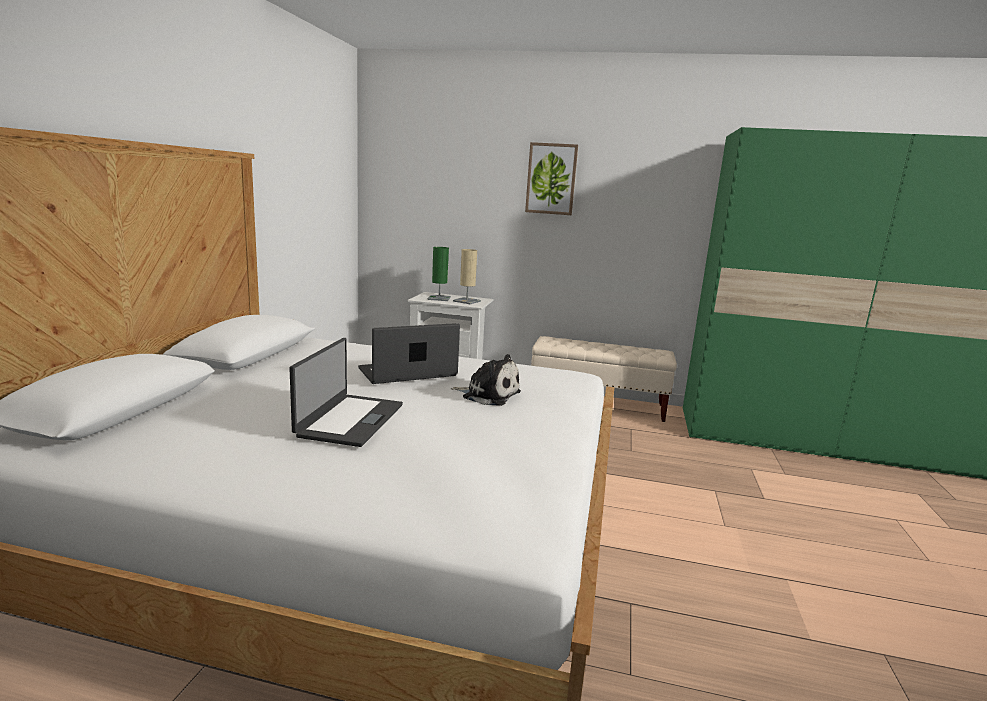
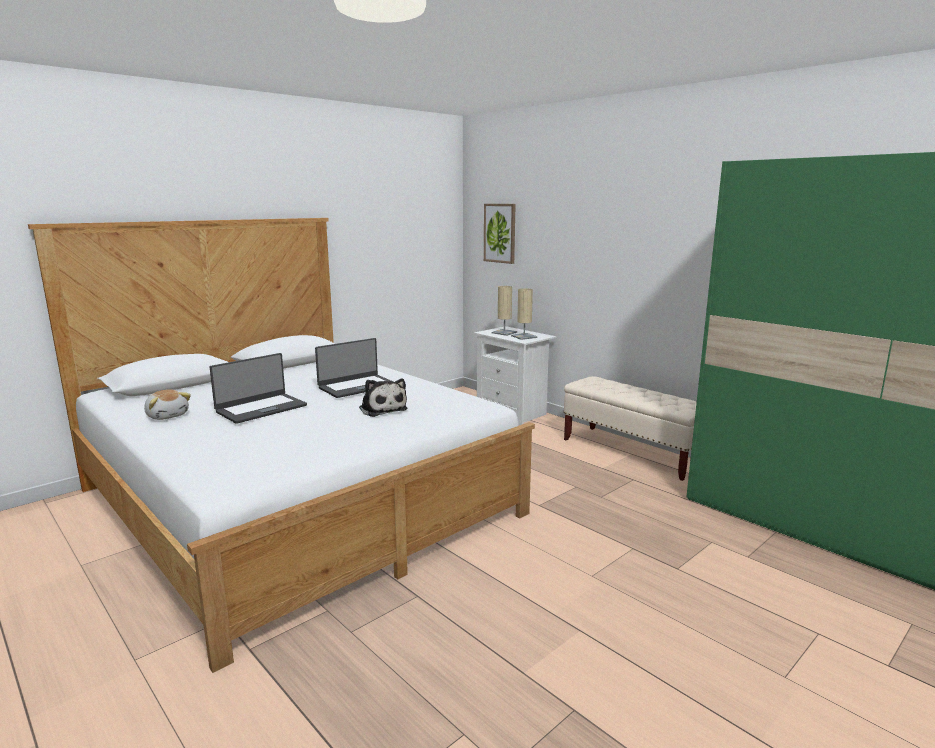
camera: 35 degrees right, 0 degrees up
(213, 458) = (167, 415): none -> plush toy
(408, 373) = (357, 386): laptop -> laptop turned 135 degrees clockwise
(439, 298) = (504, 333): green table lamp -> beige table lamp
(551, 179) = (603, 220): picture -> picture (500, 233)

